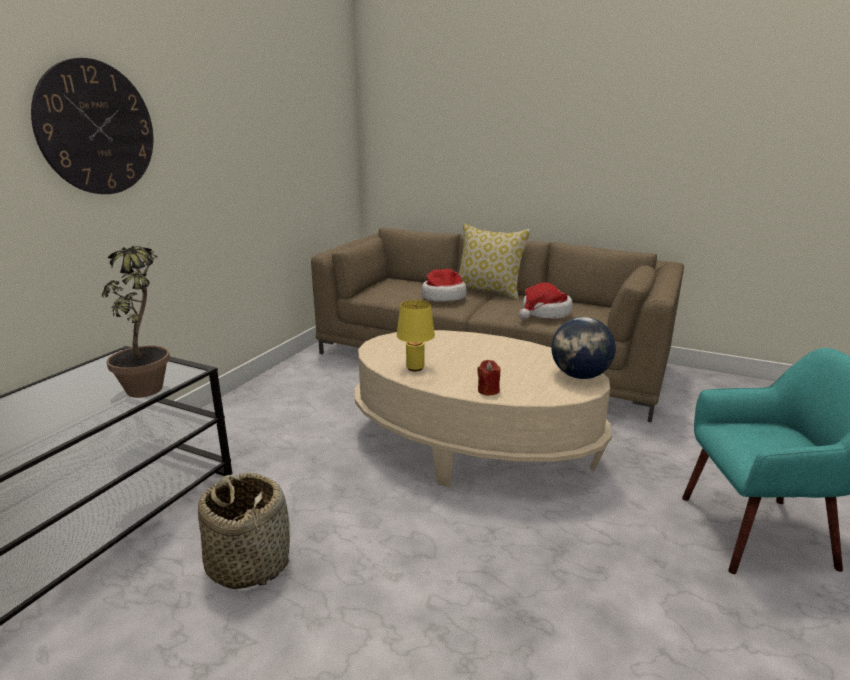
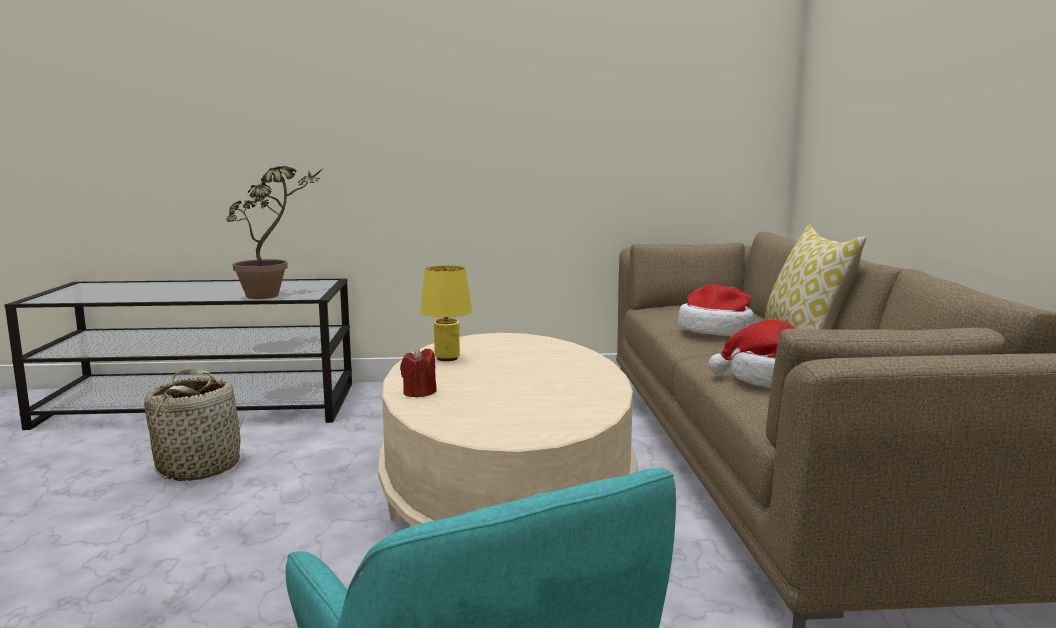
camera: 60 degrees right, 10 degrees down
(96, 128) = (360, 75): wall clock -> none
(580, 376) = (536, 428): globe -> none

